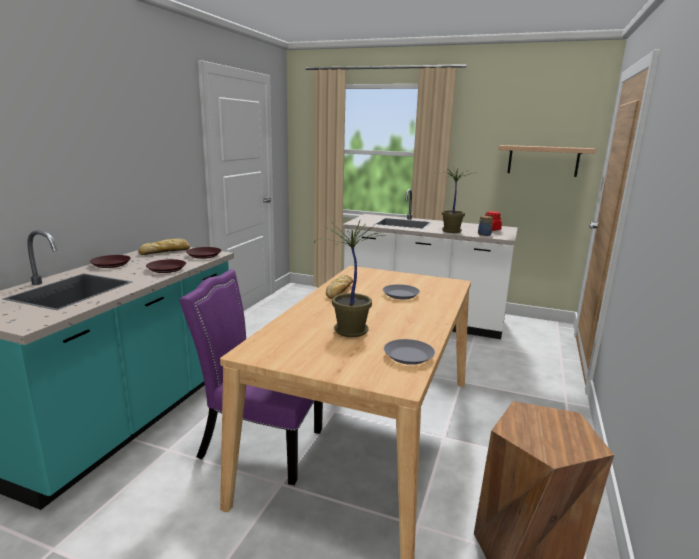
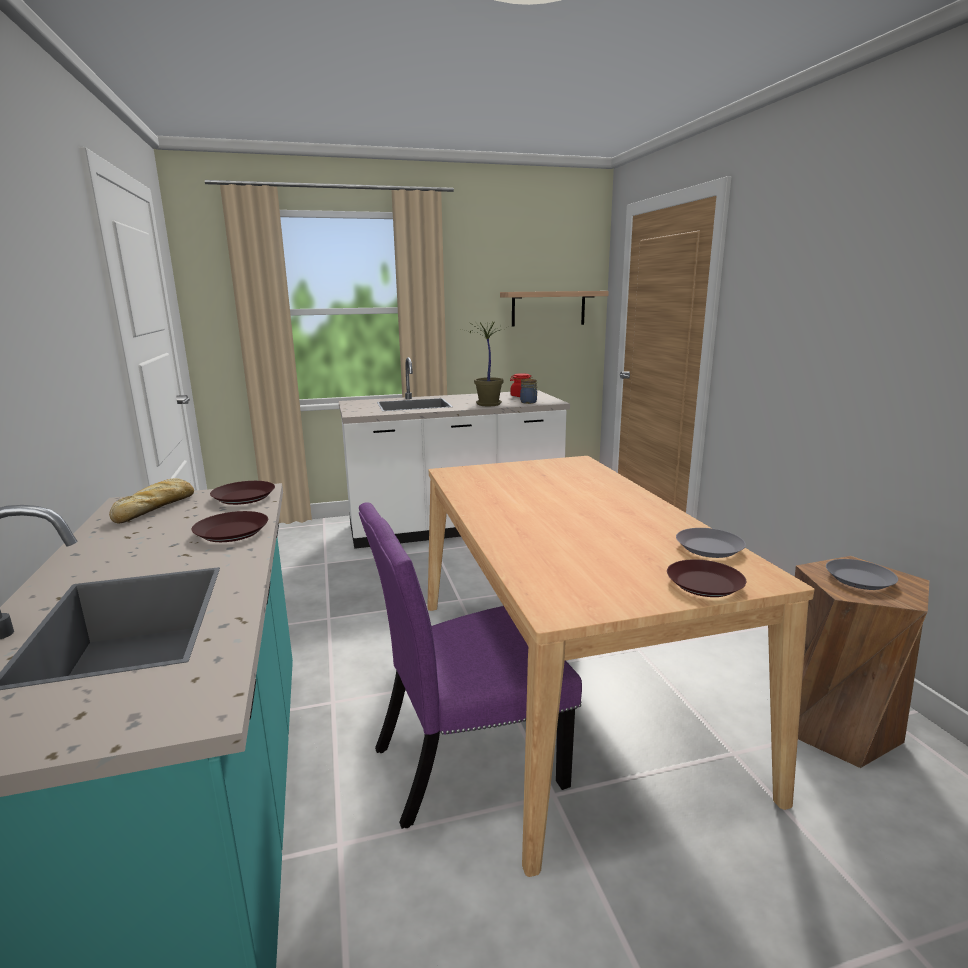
camera: 35 degrees left, 0 degrees up
(110, 264) = (94, 553): brown plate -> brown plate (703, 584)
(339, 291) = (486, 501): bread -> none
(350, 331) = (602, 543): potted plant -> none
(401, 295) = (559, 487): grey plate -> grey plate (860, 579)

